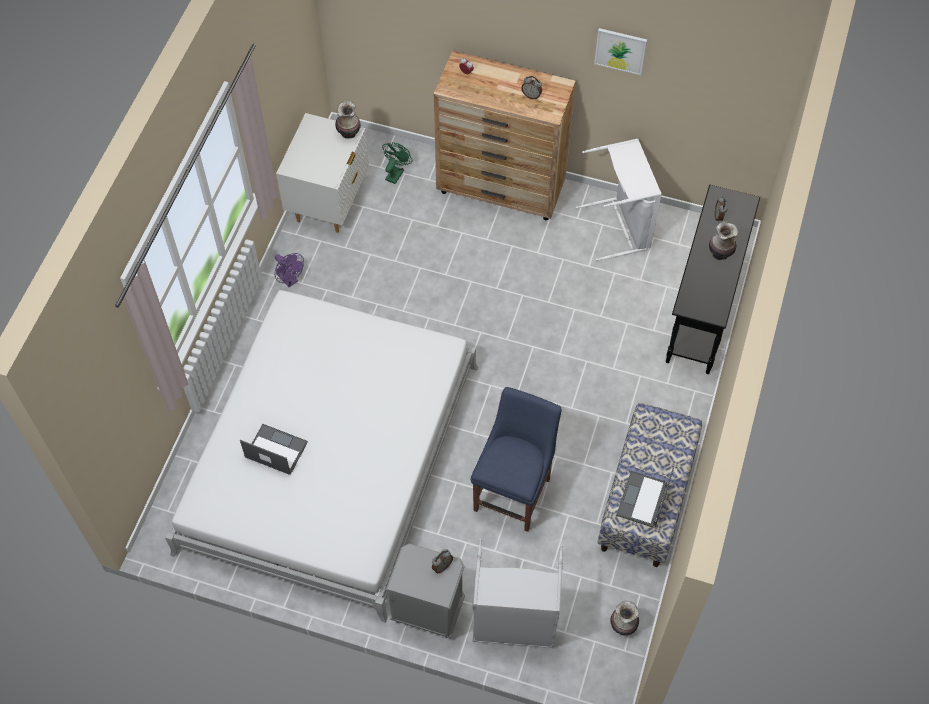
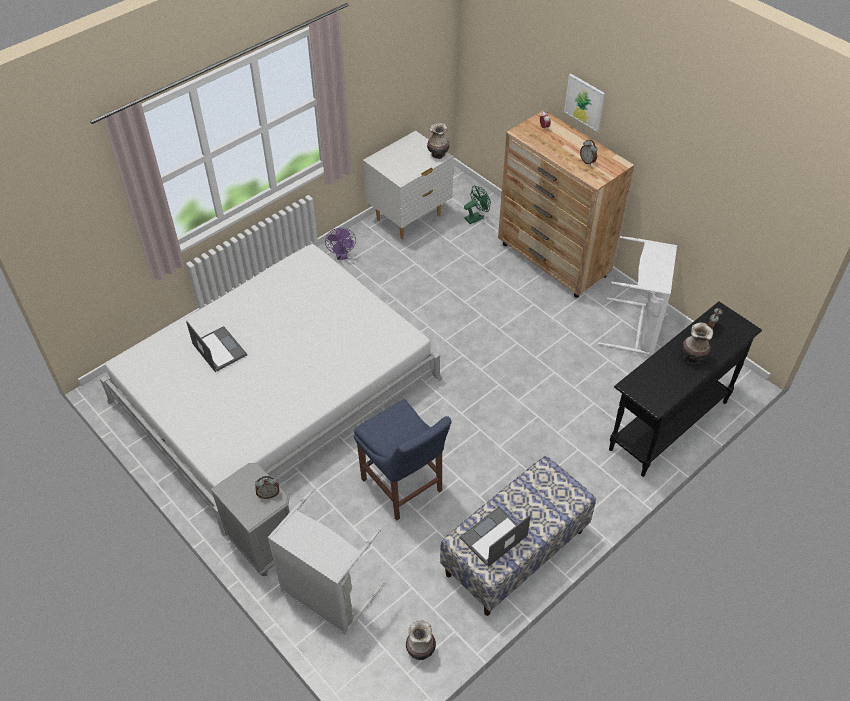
camera: 30 degrees right, 10 degrees down
(514, 491) = (403, 488): blue chair -> blue chair turned 90 degrees clockwise
(620, 50) = (677, 140): picture -> picture (584, 102)

